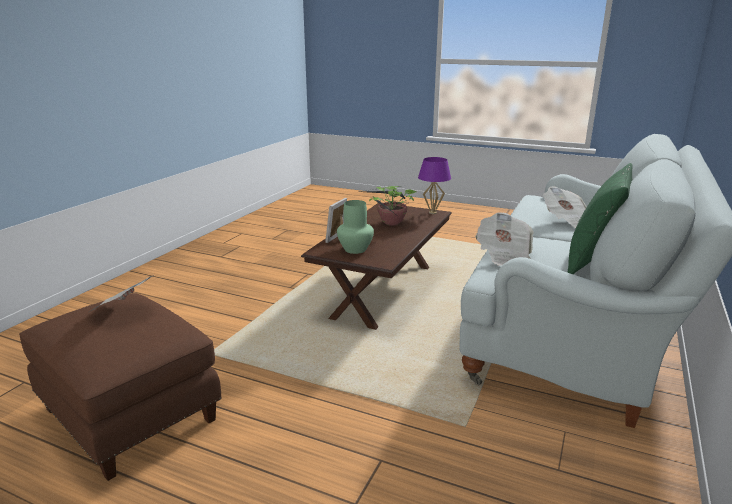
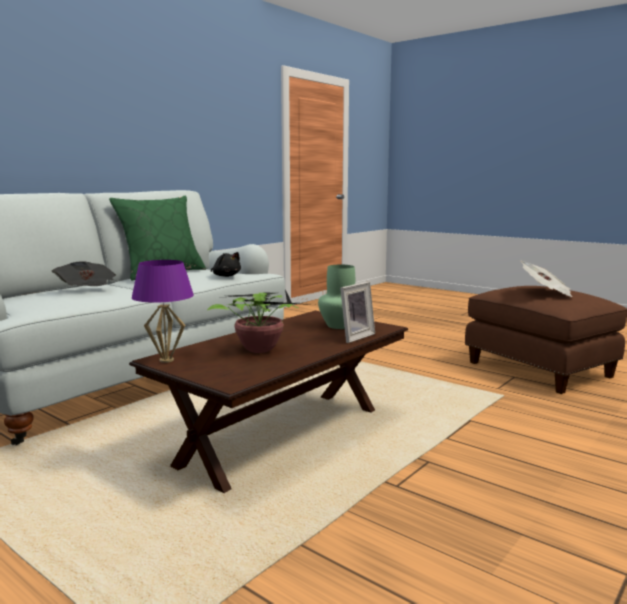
camera: 165 degrees left, 10 degrees down
(503, 254) = (226, 276): newspaper -> black plush toy

